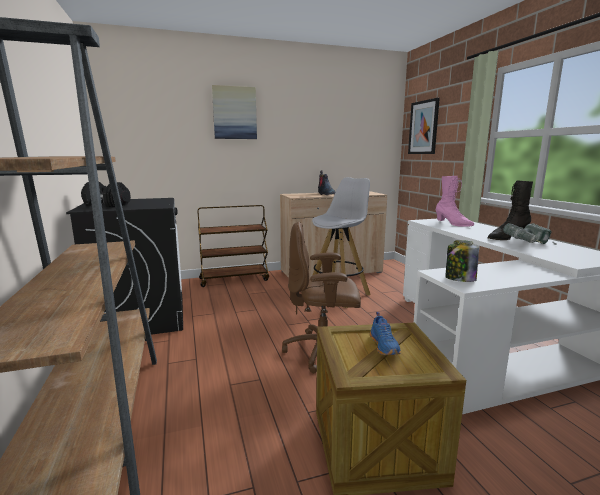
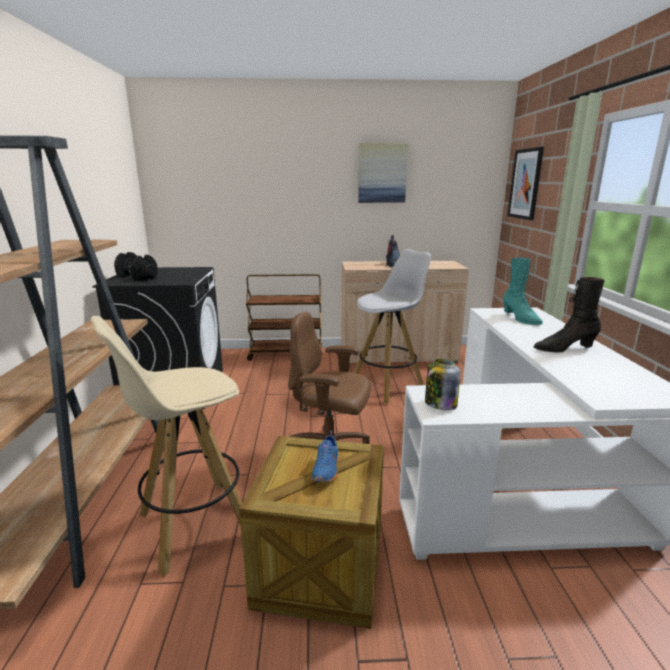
camera: 15 degrees right, 5 degrees up
(232, 433) = (192, 526): none -> beige stool
(234, 113) = (291, 168): picture -> picture (382, 173)
(453, 224) = (520, 319): pink boot -> turquoise boot
(530, 245) = (580, 364): power drill -> none

